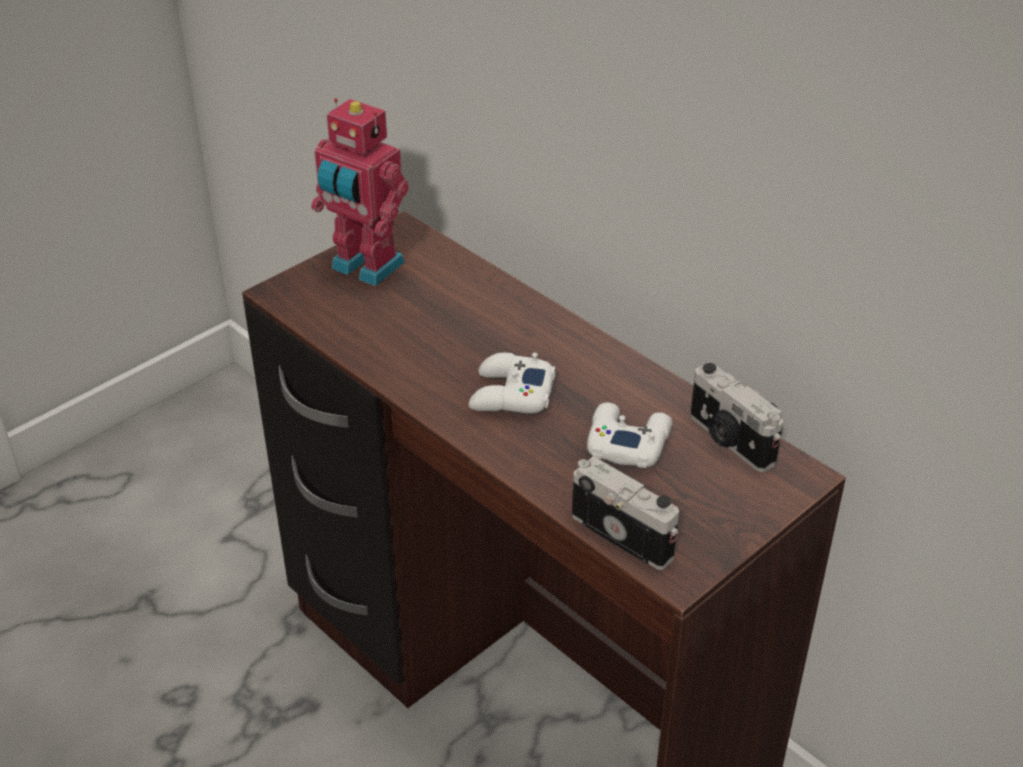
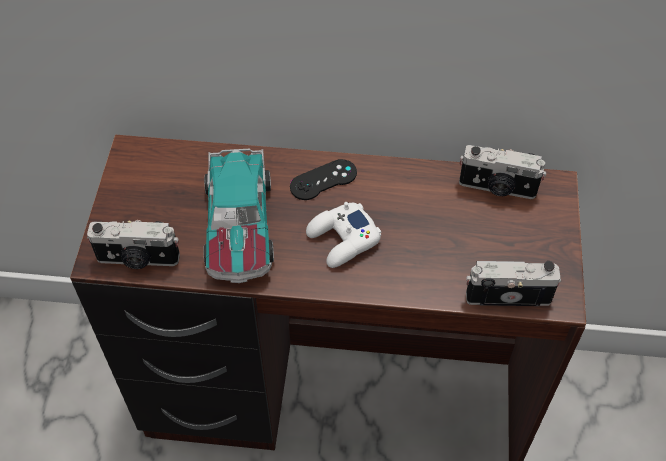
camera: 40 degrees left, 15 degrees up
(310, 309) = (138, 259): none -> camera
(365, 268) = (140, 200): toy robot -> none
(425, 332) = (239, 227): none -> toy car
(551, 339) = (323, 180): none -> black game controller
(627, 442) = (445, 228): white game controller -> none

